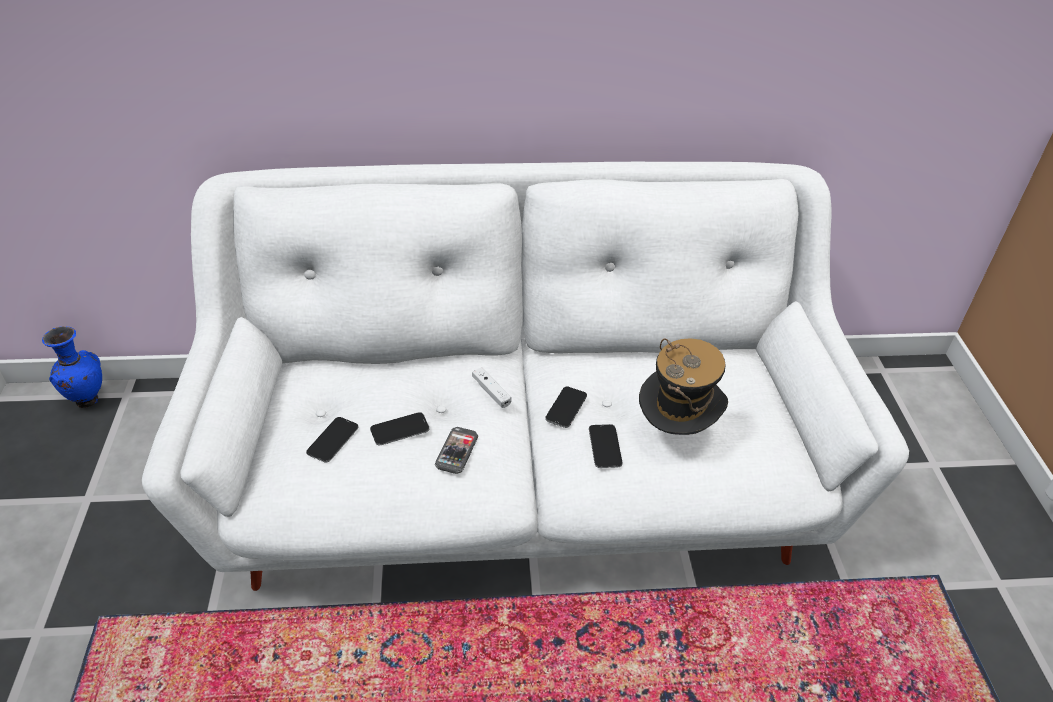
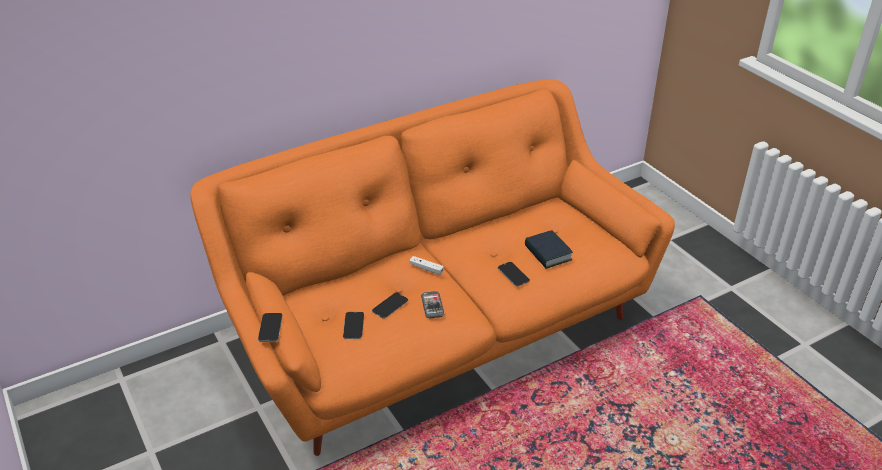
camera: 25 degrees left, 5 degrees down
(87, 399) = (92, 393): blue vase -> none
(522, 477) = (441, 330): white sofa -> orange sofa
(566, 408) = (475, 263): phone -> phone (270, 328)
(676, 433) = (548, 253): hat -> book

